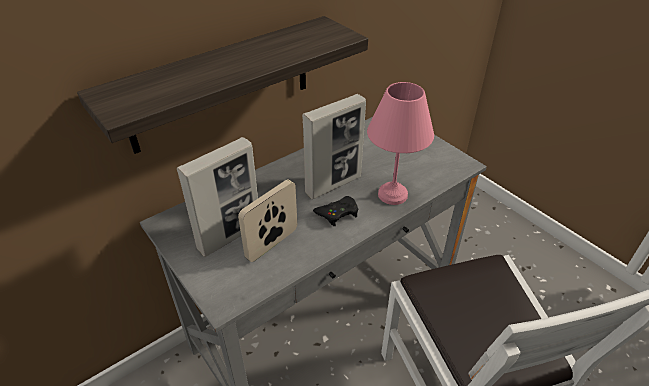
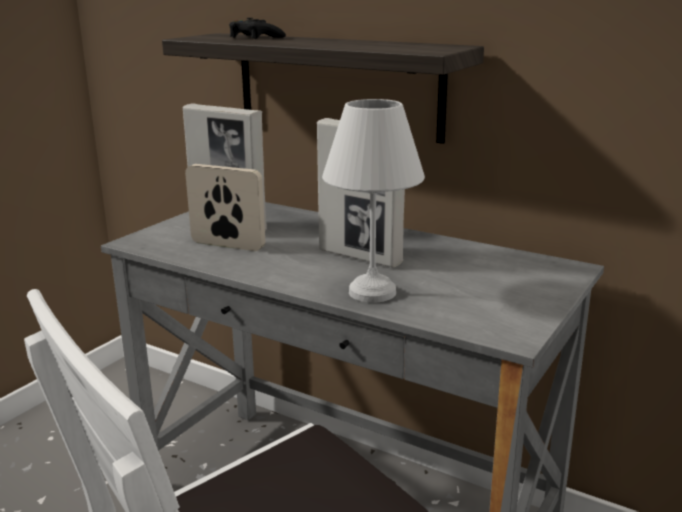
camera: 70 degrees right, 20 degrees down
(337, 213) = (304, 267): black game controller -> black game controller (255, 37)
(391, 194) = (371, 291): pink table lamp -> white table lamp

